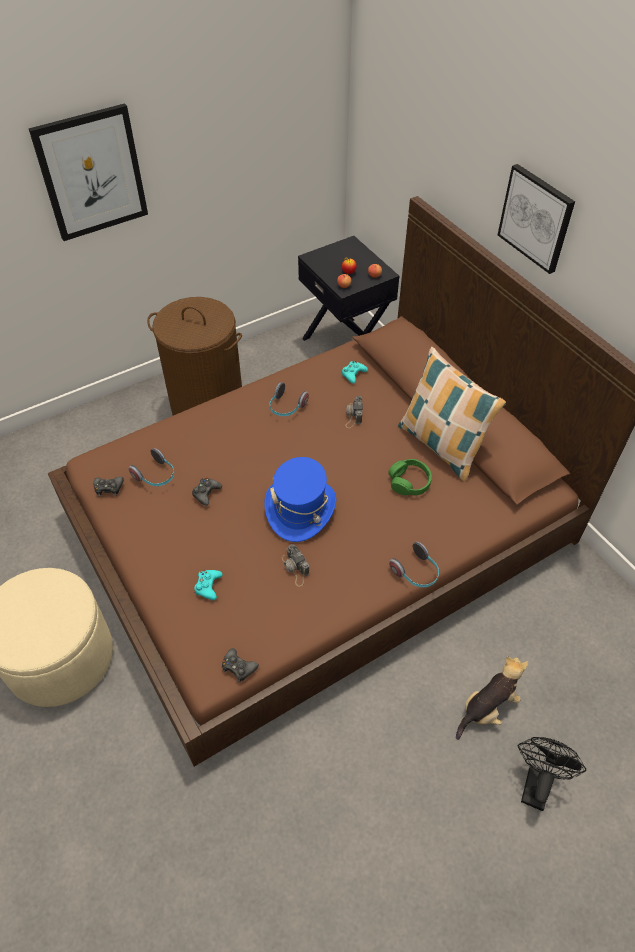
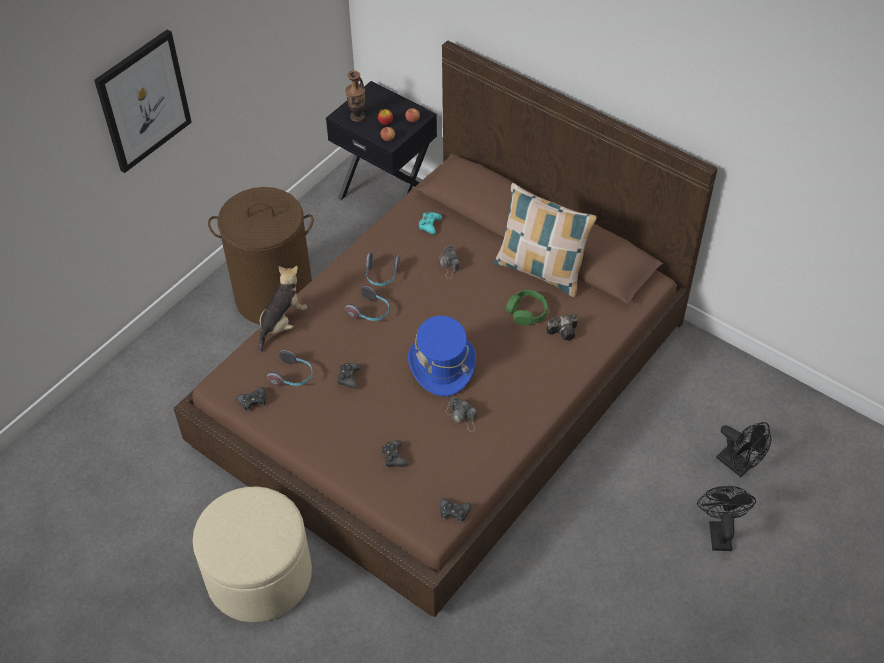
camera: 20 degrees left, 0 degrees up
(208, 586) = (393, 457): turquoise game controller -> black game controller
(326, 261) = (357, 116): none -> vase
(416, 573) = (567, 388): headphones -> headphones (370, 312)
(439, 513) = (564, 331): none -> camera
(487, 708) = (658, 488): plush toy -> plush toy (282, 323)
(536, 218) = (578, 51): picture -> none
(585, 714) = (738, 466): none -> black fan

